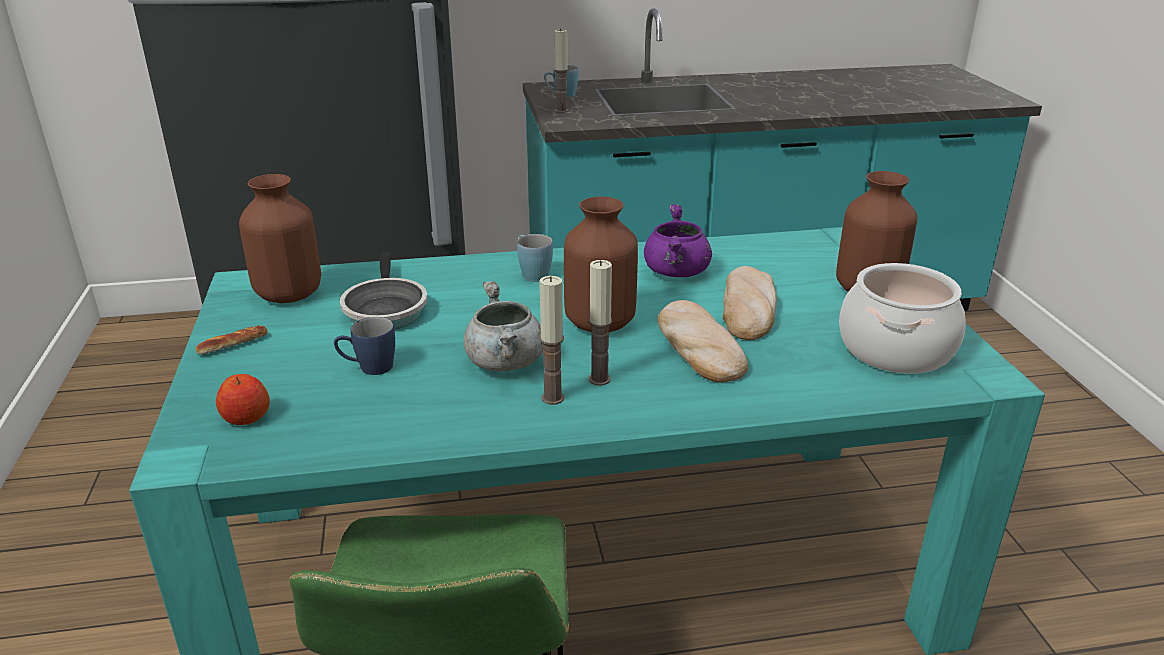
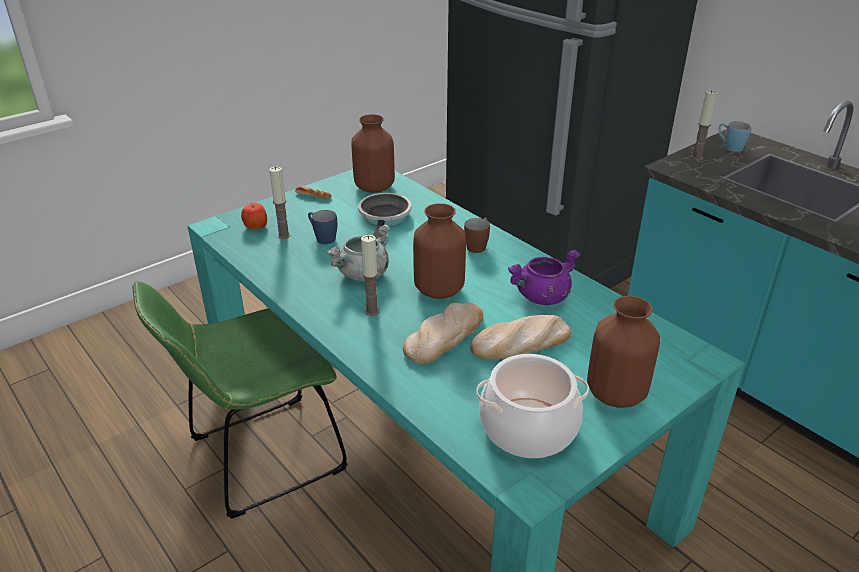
camera: 60 degrees right, 5 degrees up
(384, 310) = (385, 218): frying pan -> frying pan turned 135 degrees clockwise
(532, 273) = (478, 245): blue mug -> brown mug
(552, 398) = (339, 302): candle -> candle (283, 235)

